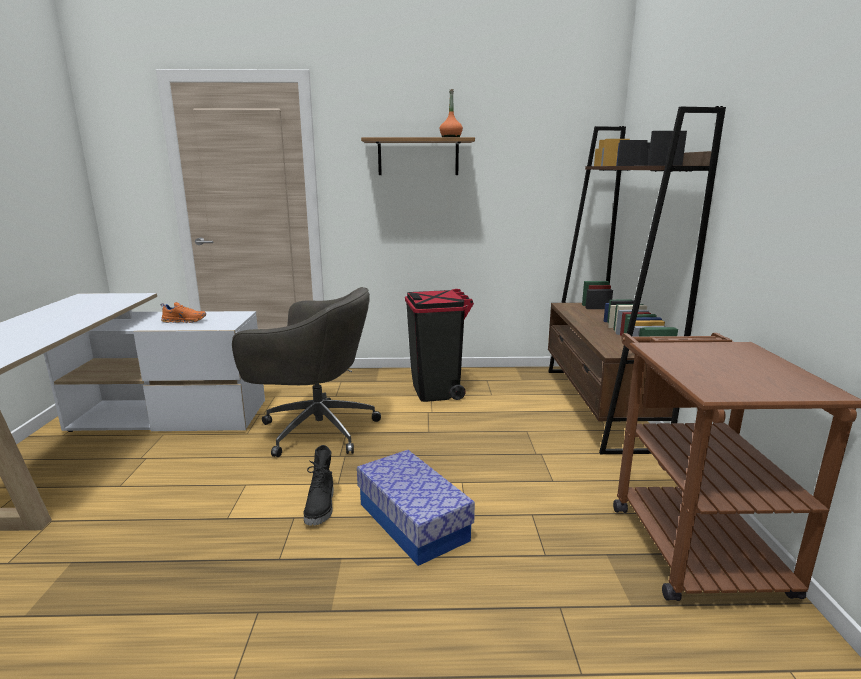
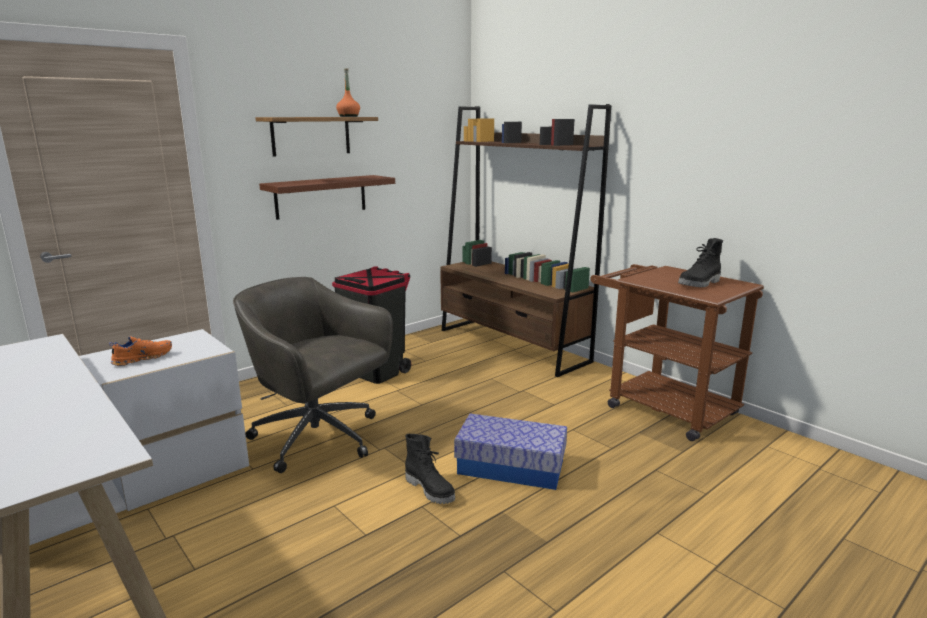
camera: 40 degrees left, 0 degrees up
(315, 429) = (319, 439): grey office chair -> grey office chair turned 120 degrees counterclockwise
(424, 215) = (321, 196): none -> brown shelf
(742, 373) = (700, 284): none -> black boot

